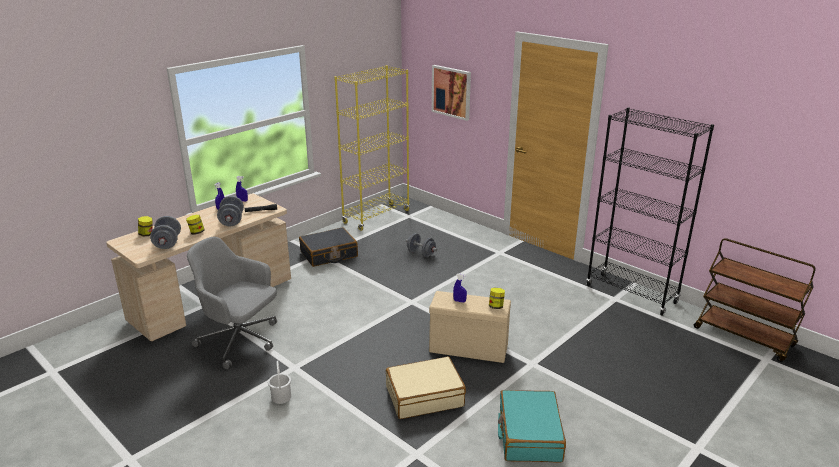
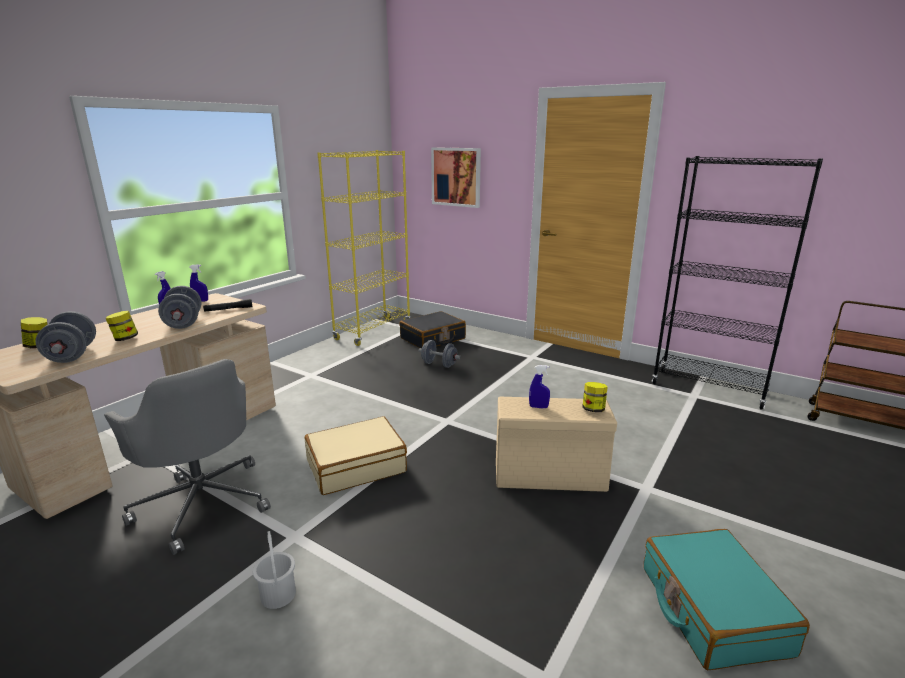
camera: 10 degrees left, 5 degrees down
(240, 341) = (203, 502): grey office chair -> grey office chair turned 150 degrees counterclockwise
(329, 254) = (323, 374): black suitcase -> black suitcase (433, 339)
(424, 396) = (517, 560): beige suitcase -> beige suitcase (356, 466)

